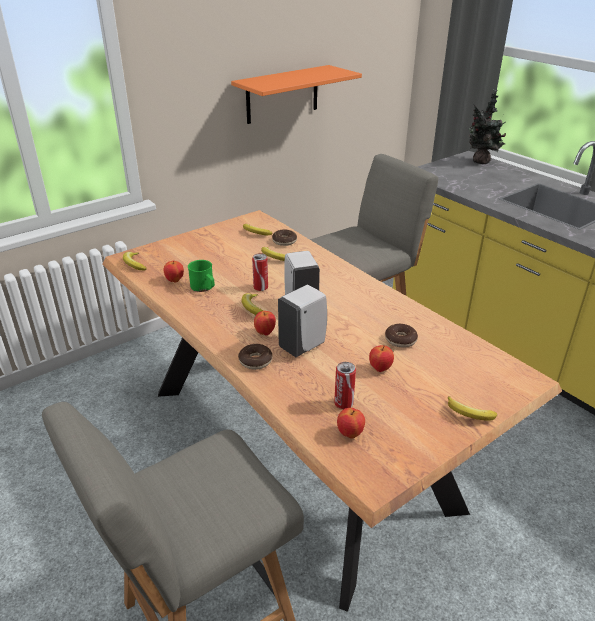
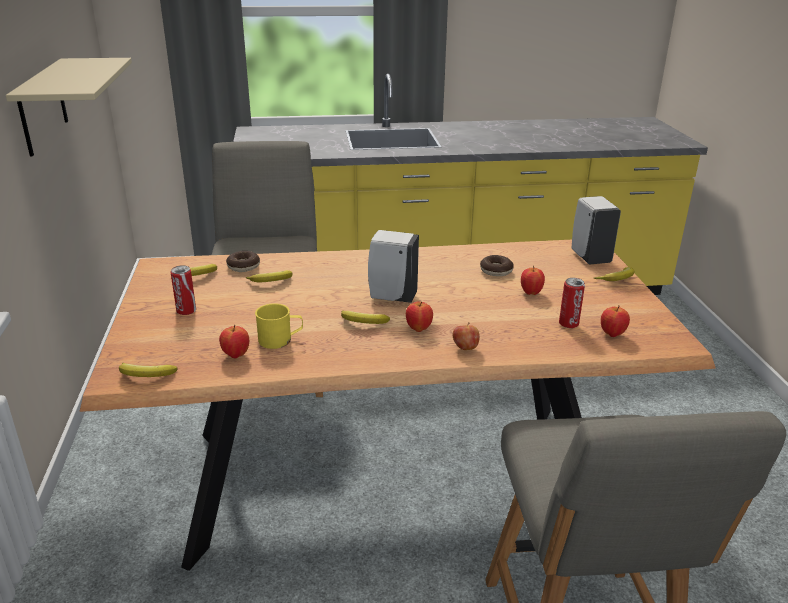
camera: 60 degrees left, 5 degrees down
(204, 287) = (280, 340): green mug -> yellow mug
(255, 361) = (465, 348): donut -> apple
(260, 288) = (326, 307): can -> can (186, 311)
(282, 94) = (42, 106): orange shelf -> beige shelf
(303, 345) = (462, 316): white soap dispenser -> white soap dispenser (589, 257)
(480, 162) = (270, 131): potted plant -> none

